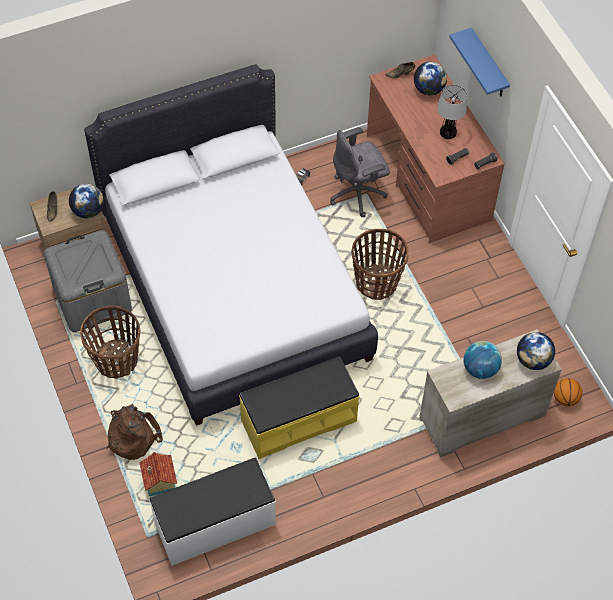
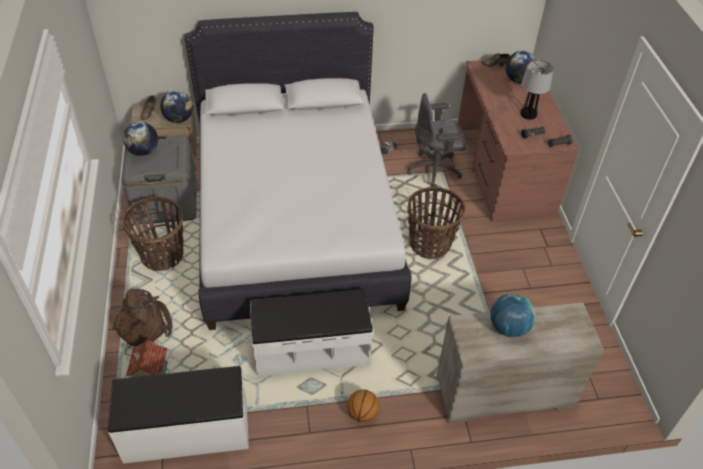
camera: 15 degrees right, 10 degrees down
(298, 420) = (311, 349): yellow bench -> white bench
(489, 65) = (581, 43): blue shelf -> none
(532, 360) = (571, 332): globe -> globe (143, 151)
(565, 399) = (600, 396): basketball -> basketball (362, 414)

